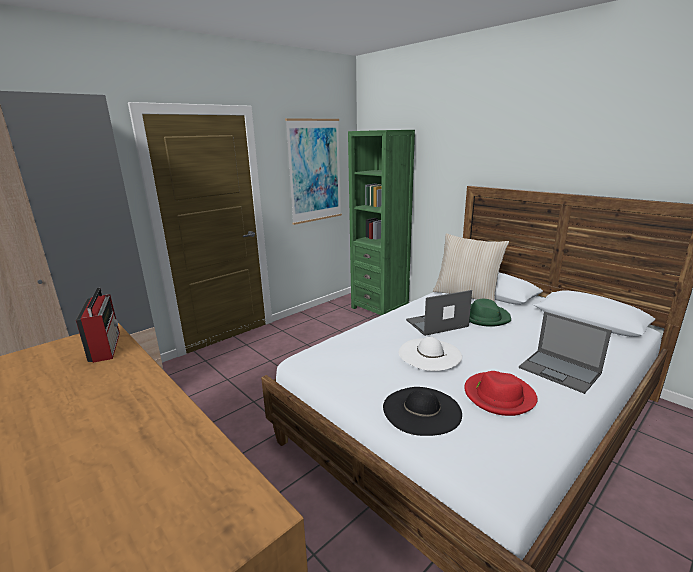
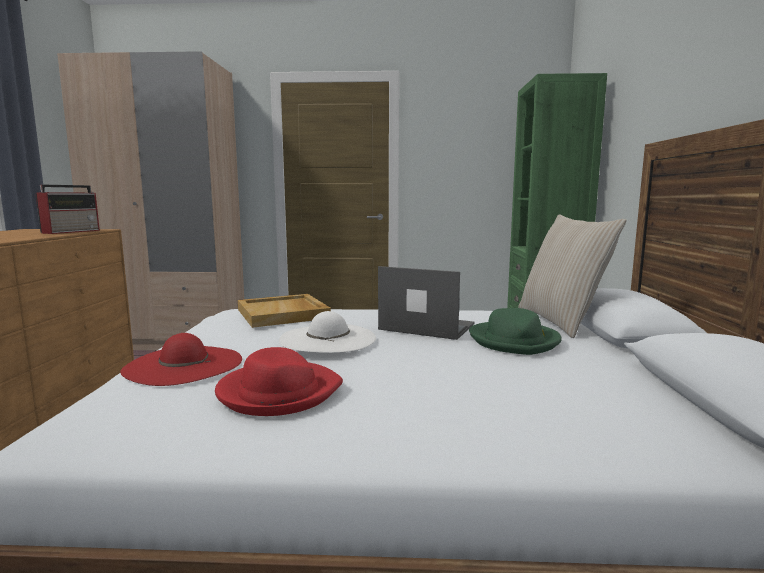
camera: 45 degrees right, 10 degrees down
(315, 171) = (484, 151): picture -> none
(354, 347) = (283, 314): none -> beige tray
(421, 410) = (183, 365): black hat -> red hat
(560, 371) = (438, 415): laptop -> none

